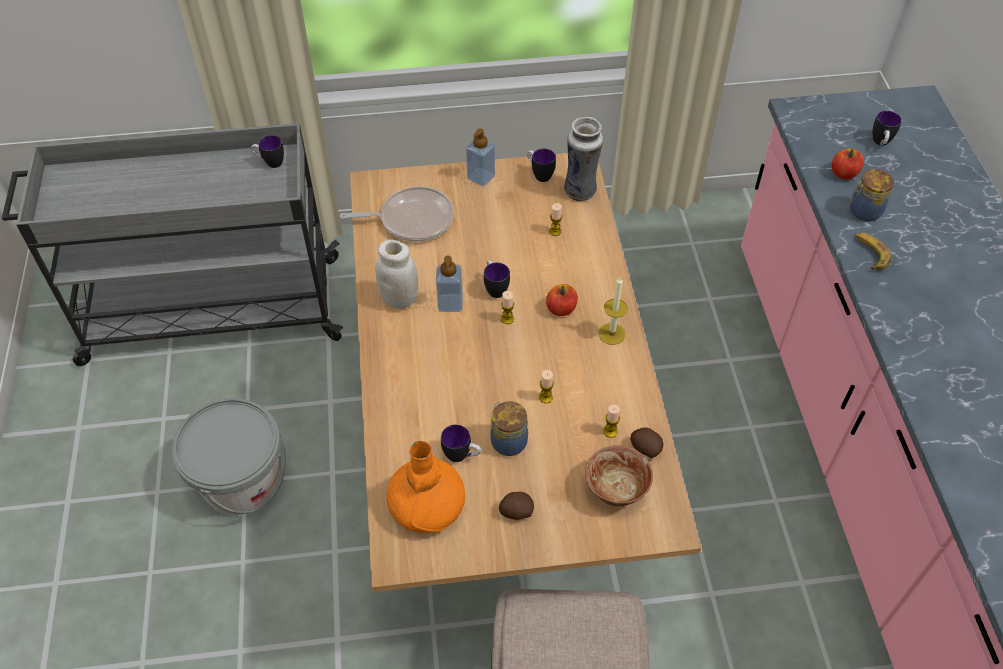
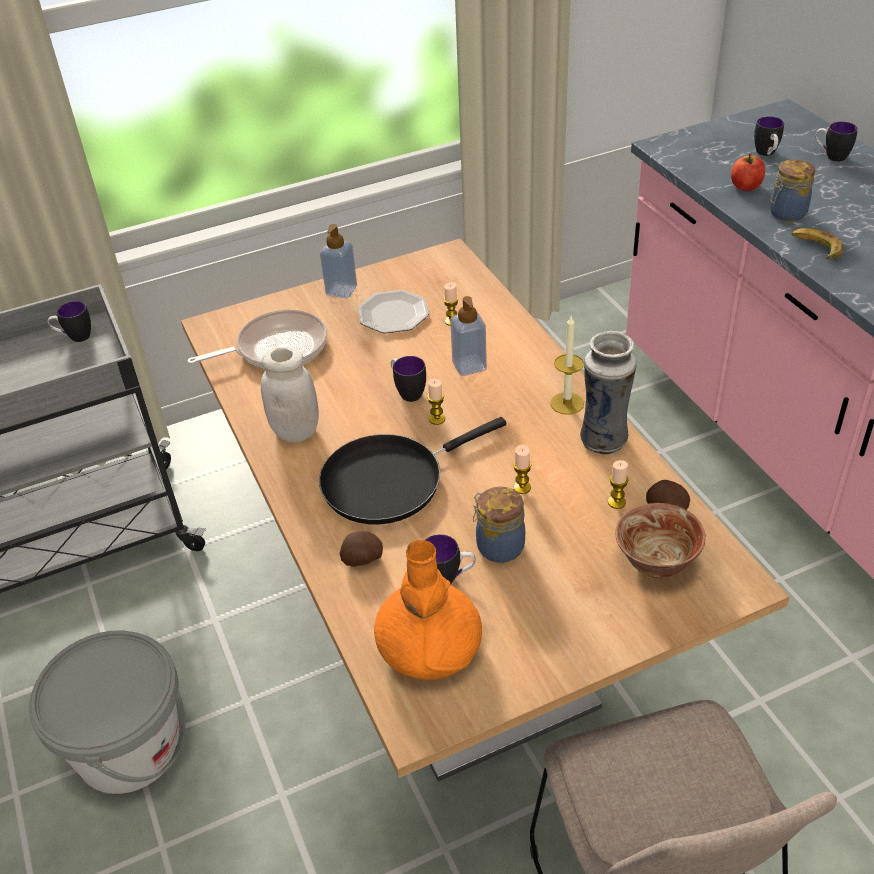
camera: 15 degrees left, 10 degrees down
(450, 303) = (360, 420): soap dispenser -> soap dispenser (469, 366)
(451, 362) = (390, 481): none -> black frying pan
(512, 212) = (394, 314): none -> plate
(516, 512) = (546, 622): potato -> potato (362, 559)
(539, 174) = (408, 273): mug -> mug (831, 156)
(561, 309) = (496, 393): apple -> none
(580, 190) = (462, 277): vase -> vase (604, 440)

